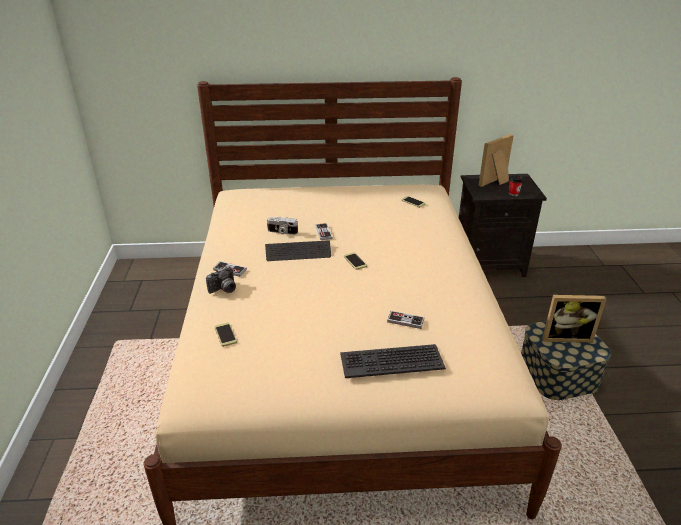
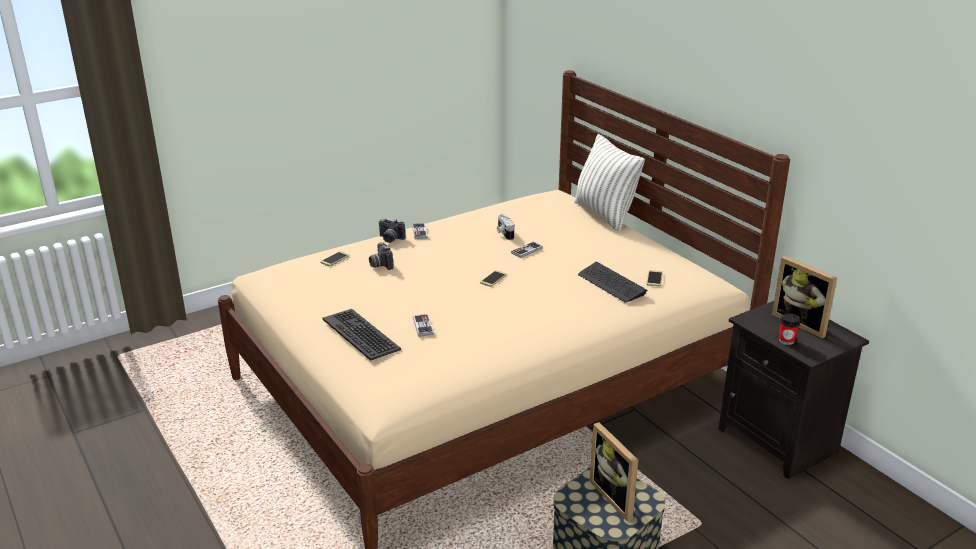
camera: 60 degrees right, 5 degrees down
(270, 310) = (380, 265): none -> camera
(296, 186) = (604, 214): none -> pillow
(298, 252) = (478, 250): keyboard -> keyboard (611, 284)
(496, 182) = (802, 323): picture frame -> picture frame turned 150 degrees counterclockwise

